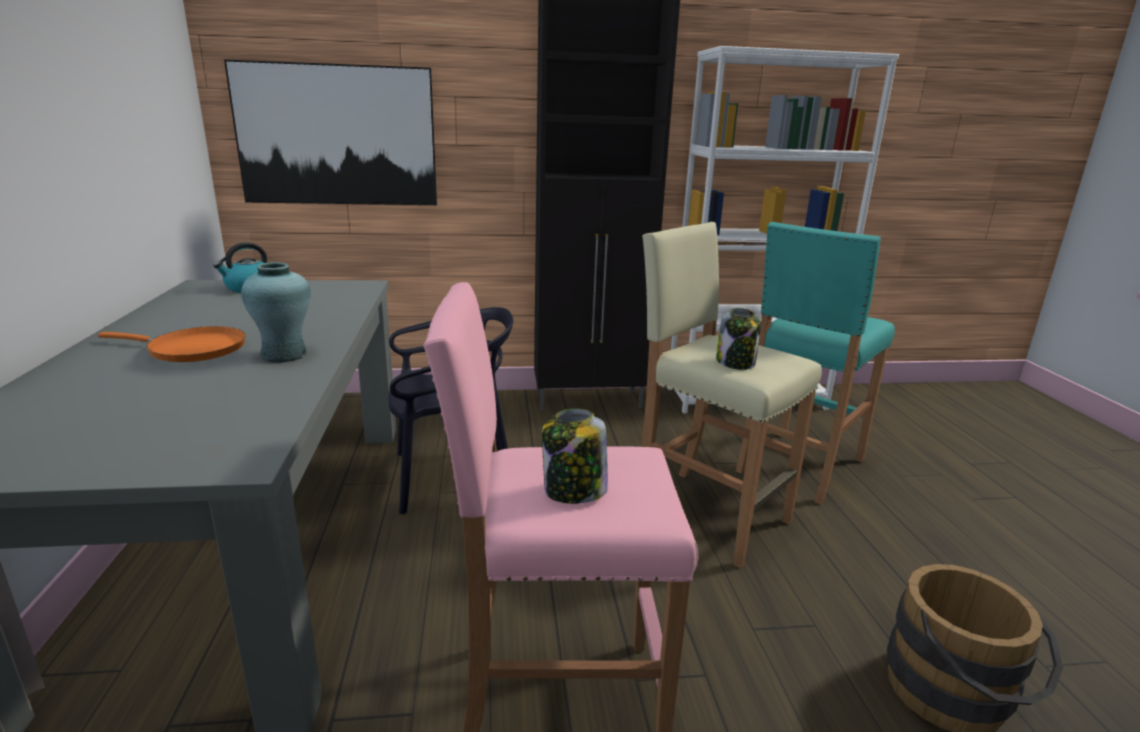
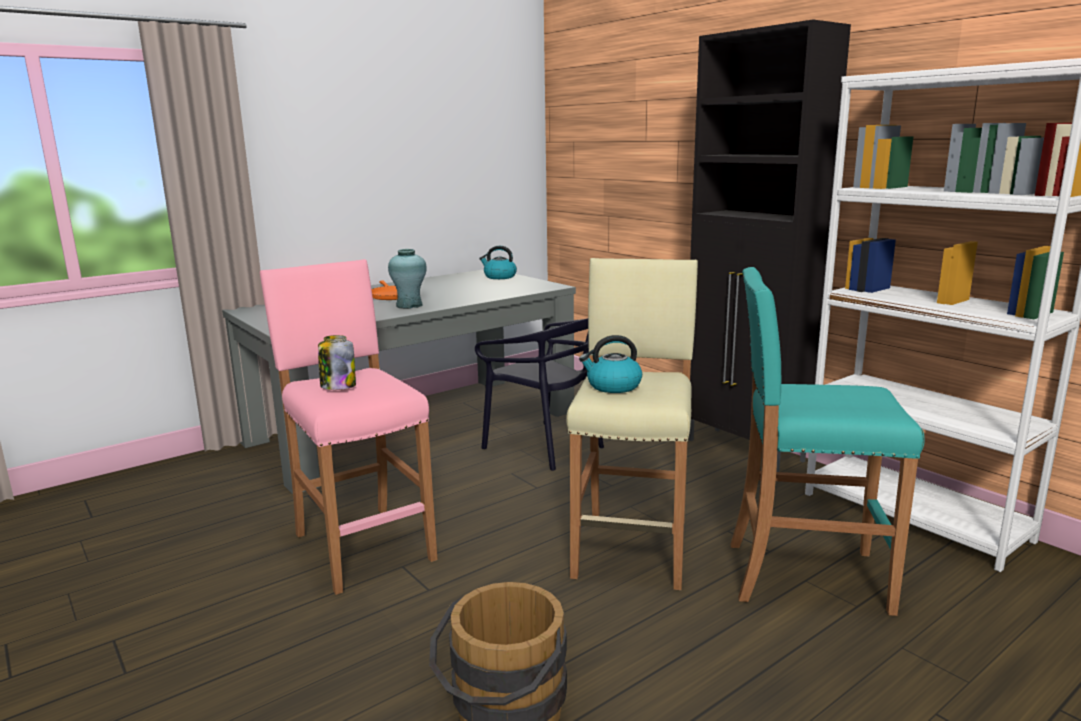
camera: 60 degrees right, 5 degrees down
(336, 136) = (605, 174): picture -> none
(736, 363) = (613, 386): jar -> kettle

